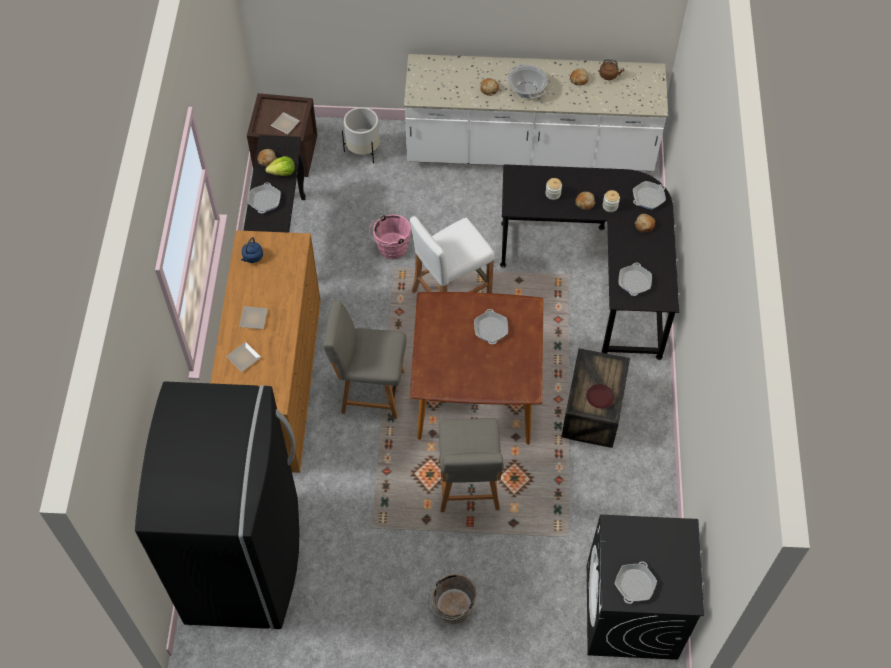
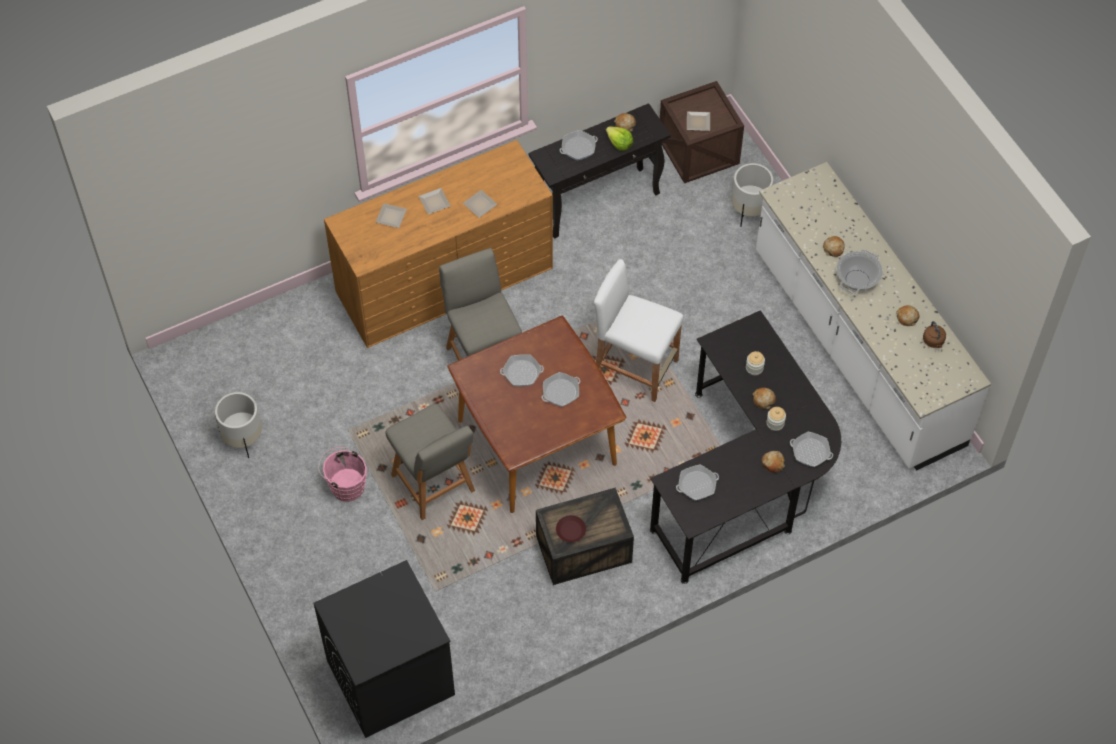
camera: 60 degrees right, 0 degrees up
(245, 559) = (262, 352): black fridge -> none
(252, 257) = (496, 167): blue kettle -> none
(283, 288) = (480, 206): none -> plate
(323, 618) = (243, 438): none -> white planter
(390, 248) = (650, 292): pink bucket -> pink bucket (345, 485)
(452, 609) = (307, 531): brown bucket -> none
(468, 487) = (434, 485): grey chair -> grey chair turned 90 degrees counterclockwise
(635, 584) = (353, 617): frying pan -> frying pan (522, 373)

